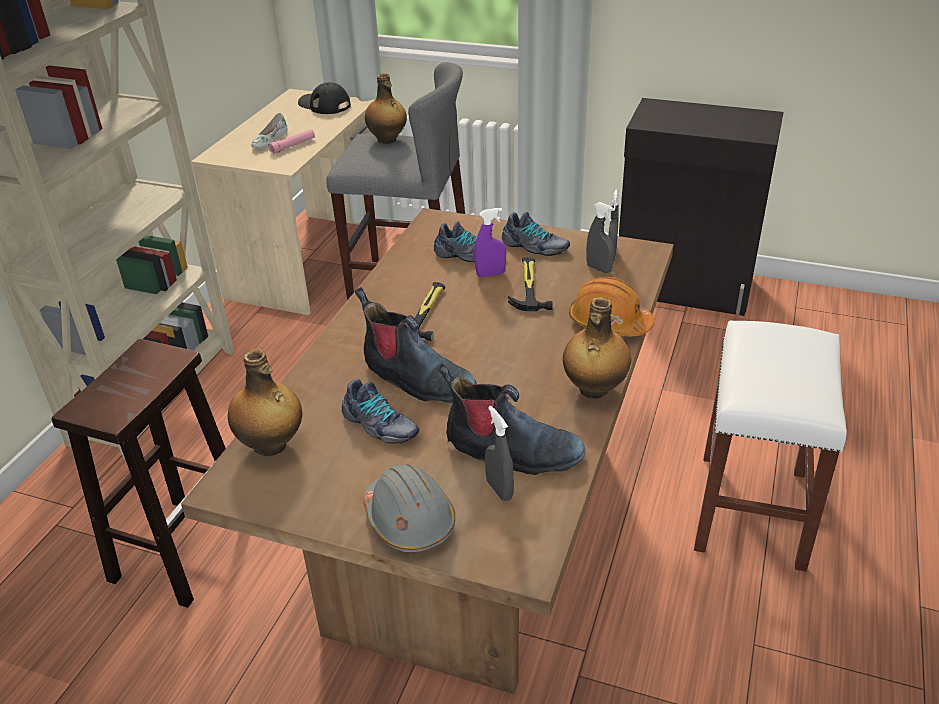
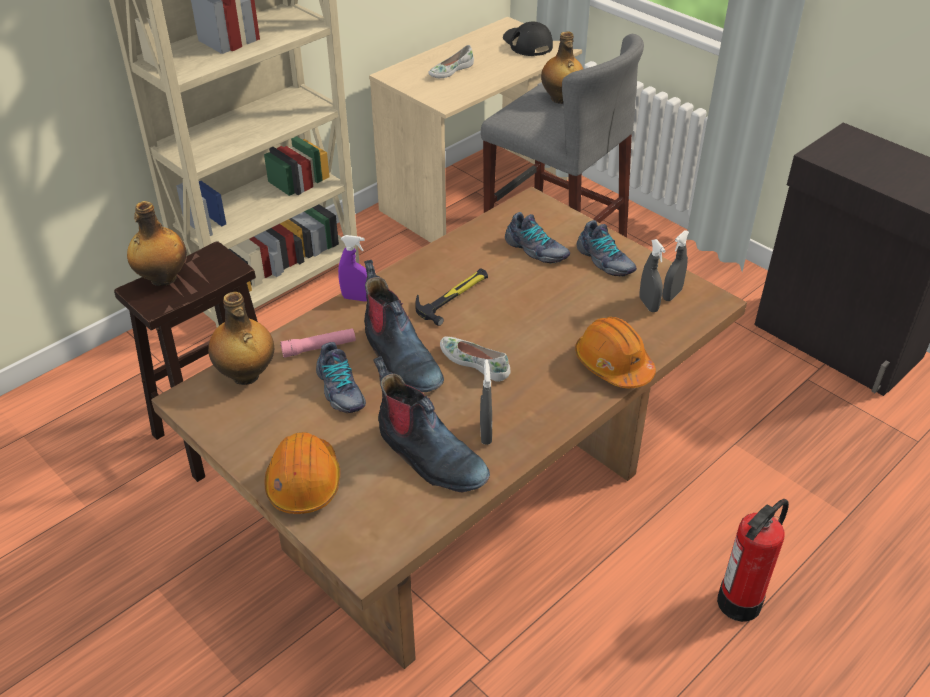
camera: 25 degrees right, 5 degrees up
(293, 146) = (467, 83): pink flashlight -> pink flashlight (319, 348)
(409, 520) = (304, 483): grey hard hat -> orange hard hat
(489, 359) = (475, 362): none -> white shoe
(490, 274) = (541, 276): purple spray bottle -> purple spray bottle (357, 298)
(499, 490) = (393, 486): grey spray bottle -> grey spray bottle (485, 433)
(529, 286) = (567, 301): hammer -> none
(593, 389) = (545, 426): bottle -> bottle (162, 279)
(752, 511) = (739, 602): white stool -> fire extinguisher

